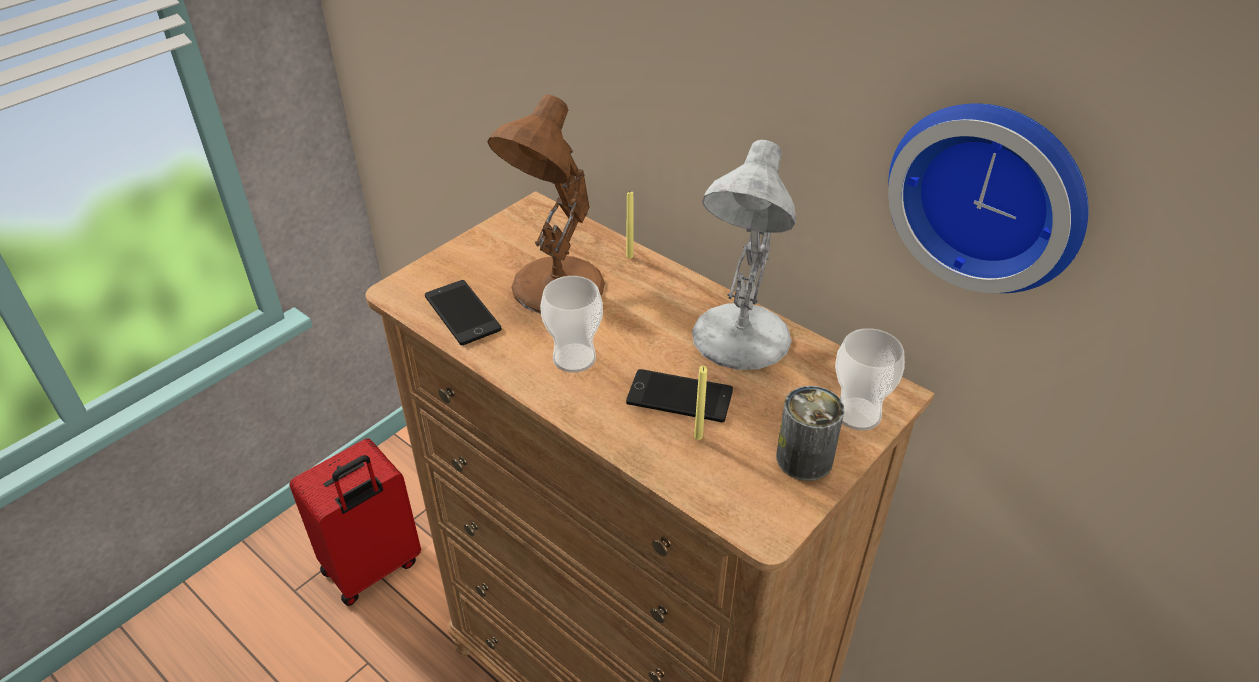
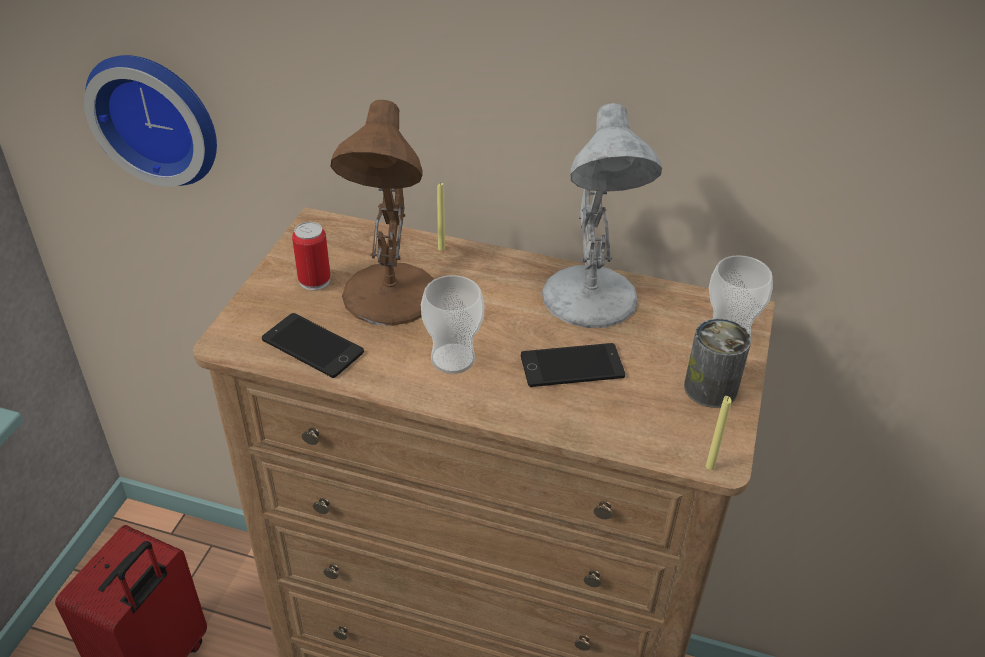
camera: 25 degrees left, 0 degrees up
(501, 257) = (314, 281): none -> can
(698, 436) = (611, 397): yellow candle -> yellow candle (710, 466)
(990, 194) = (815, 113): wall clock -> wall clock (158, 116)

